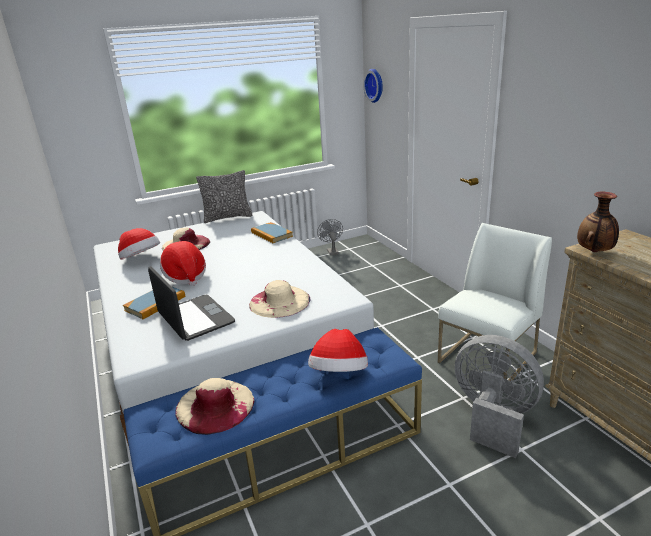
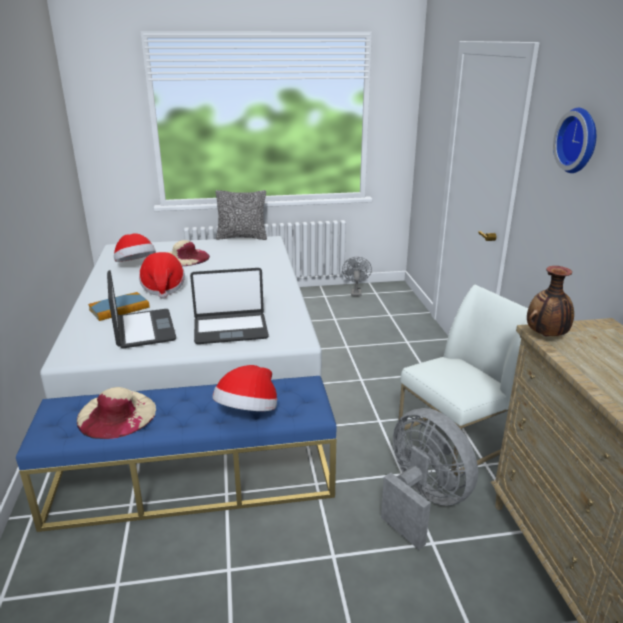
camera: 15 degrees right, 0 degrees up
(271, 234) = (271, 261): book -> none
(279, 301) = (230, 329): beige hat -> laptop
(375, 85) = (426, 114): wall clock -> wall clock (579, 140)

